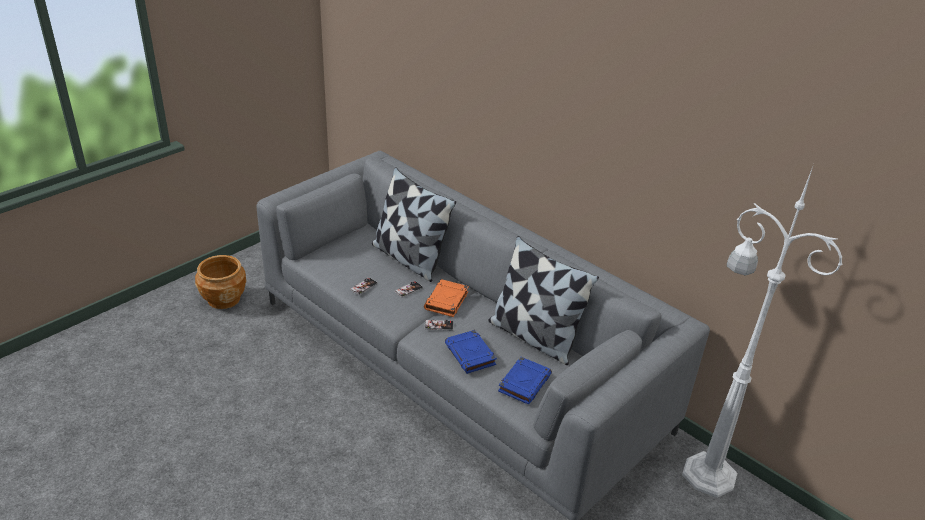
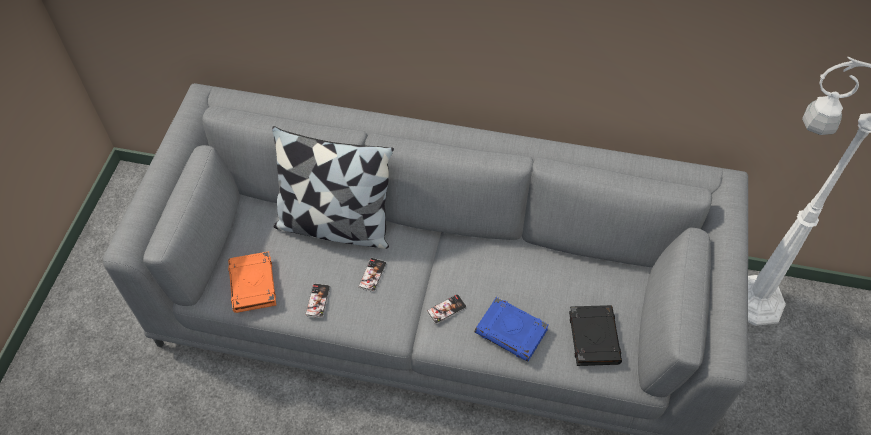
camera: 30 degrees left, 20 degrees up
(223, 299) = (92, 373): brown planter -> none
(446, 301) = (426, 267): orange book -> orange book (253, 285)
(524, 383) = (593, 337): blue book -> black book
(534, 337) = (555, 264): pillow -> none

